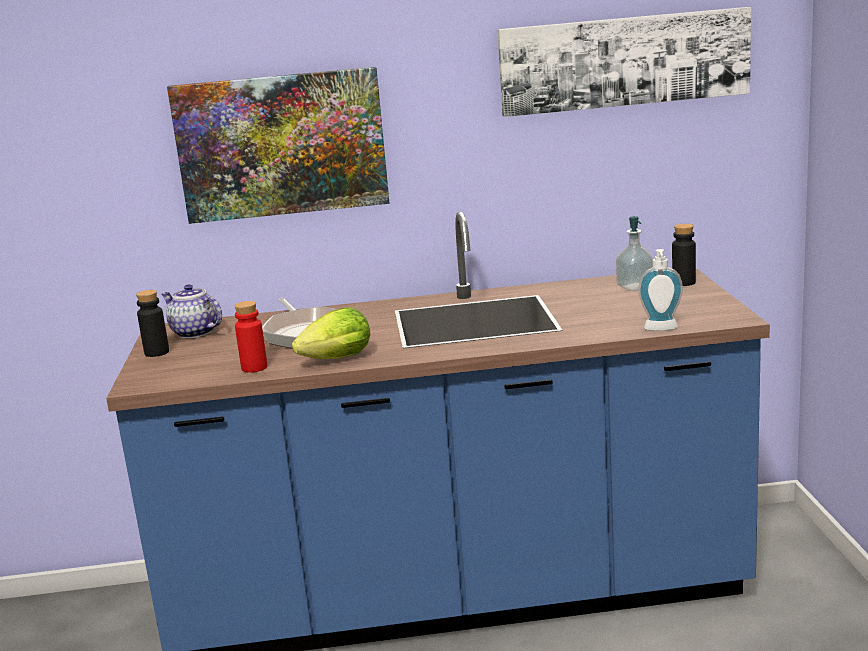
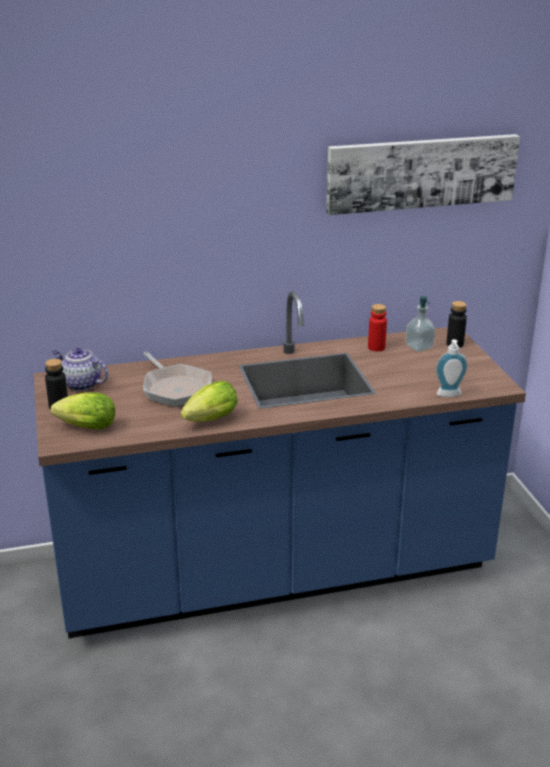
camera: 10 degrees left, 10 degrees up
(176, 370) = (84, 427): none -> lettuce
(254, 368) = (147, 426): red bottle -> red bottle (376, 347)
(281, 145) = (151, 233): picture -> none

